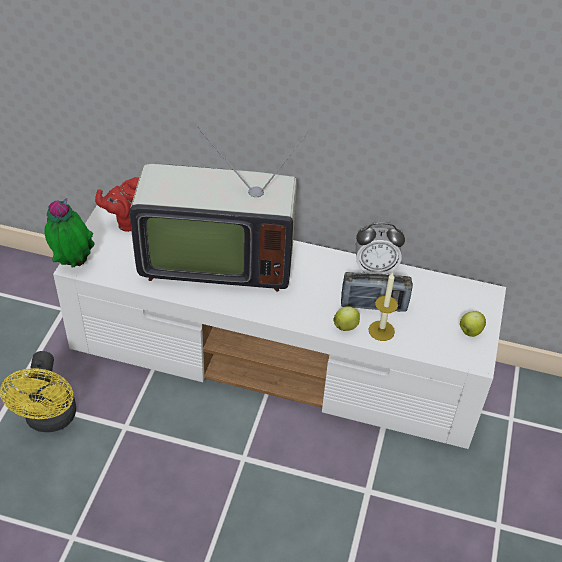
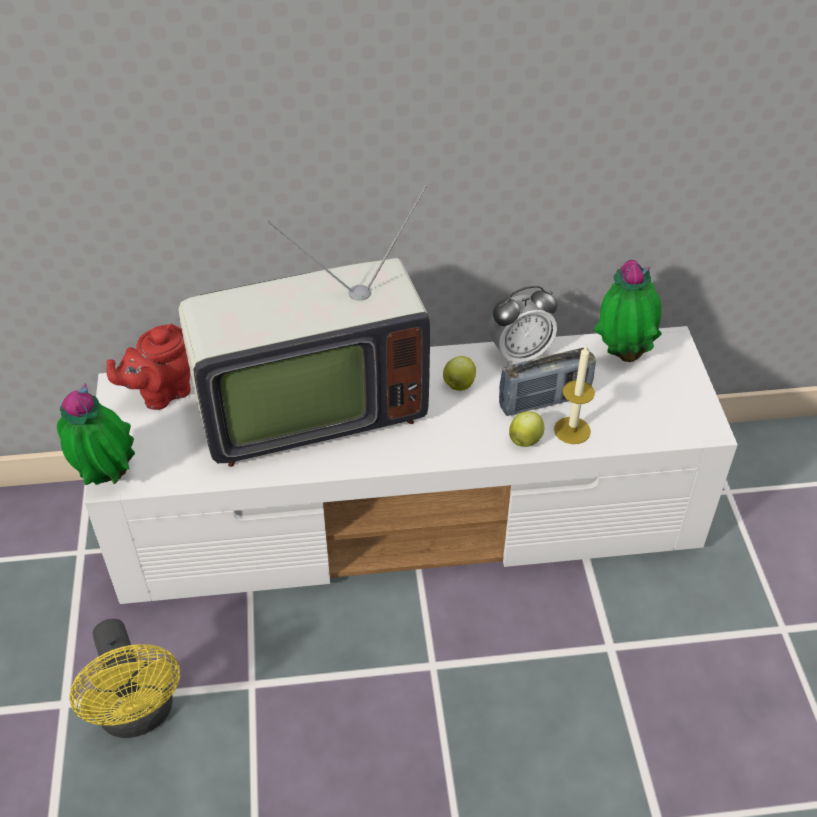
camera: 20 degrees left, 0 degrees up
(447, 291) = (623, 354): none -> potted plant
(470, 331) = (677, 395): apple -> apple (458, 385)

